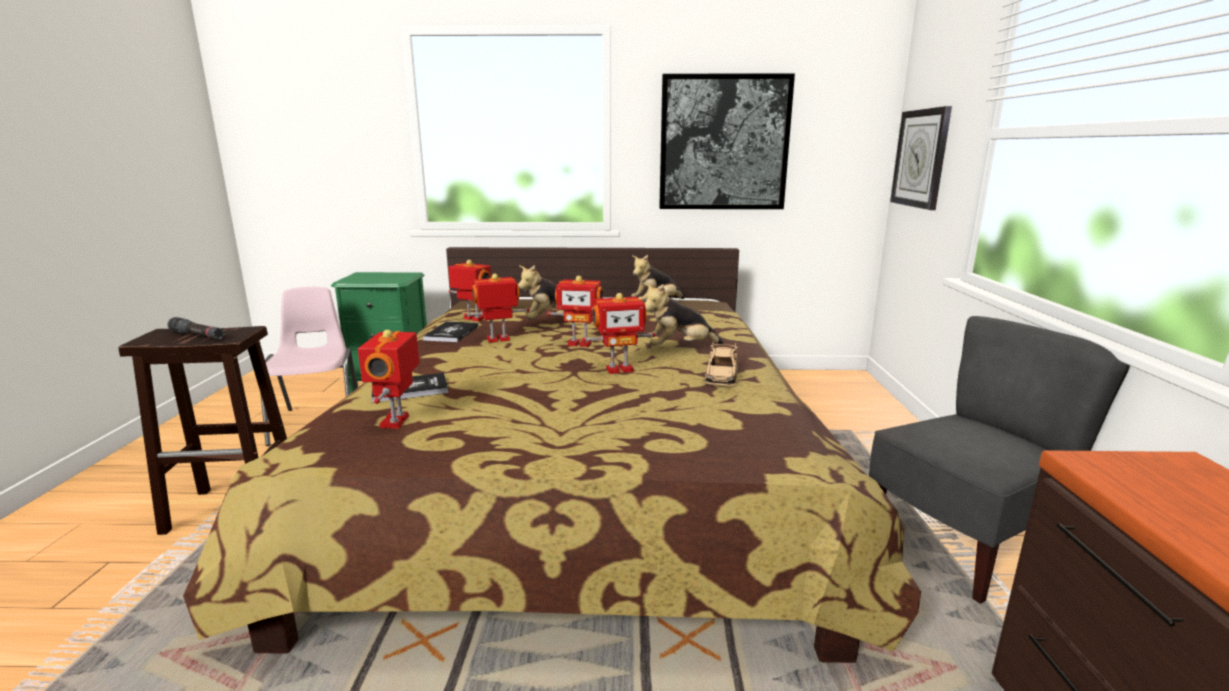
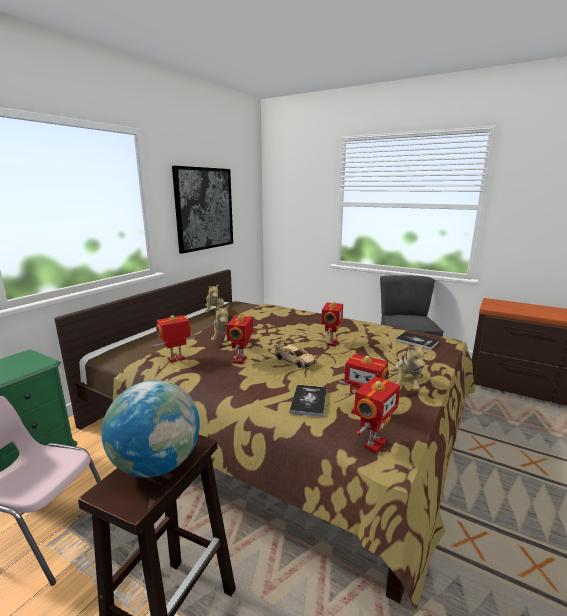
camera: 60 degrees left, 0 degrees up
(198, 336) = (157, 465): black flashlight -> globe
(451, 333) = (201, 371): book -> book (416, 341)
(579, 343) = (279, 342): toy robot -> toy robot (373, 444)
(679, 348) = (312, 325): plush toy -> plush toy (407, 384)
(721, 374) = (356, 327): beige toy car -> beige toy car (294, 360)
(921, 158) = (289, 212): wall clock -> none

